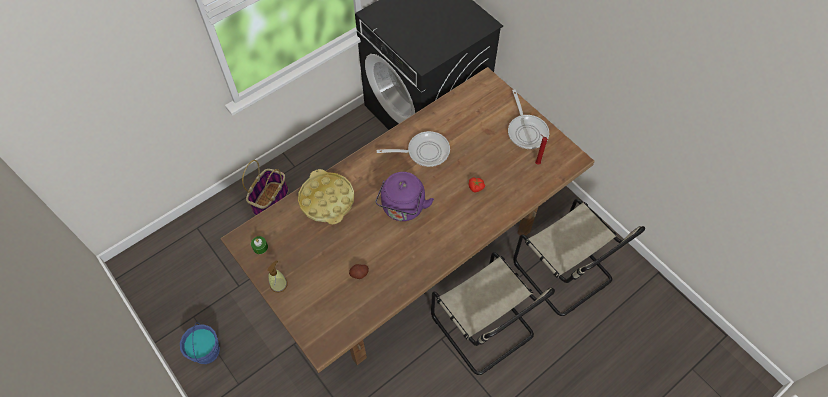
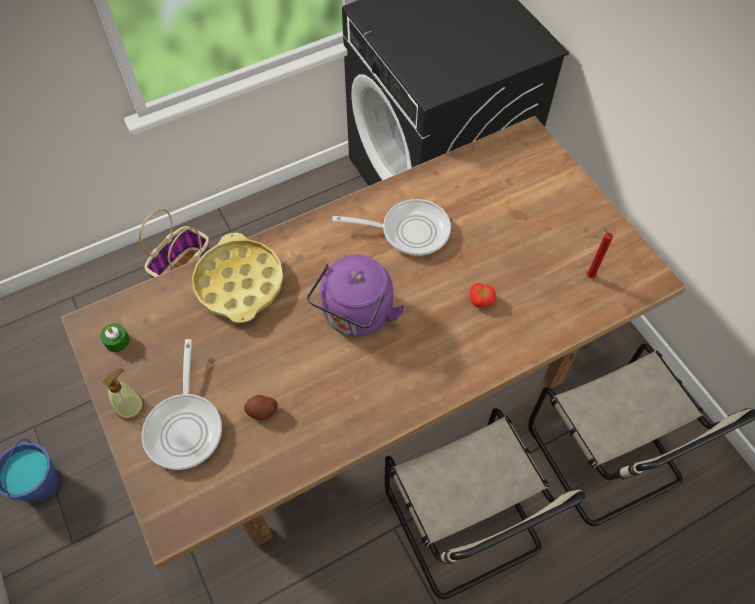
camera: 10 degrees right, 0 degrees up
(526, 131) = (580, 222): frying pan -> frying pan (185, 426)

